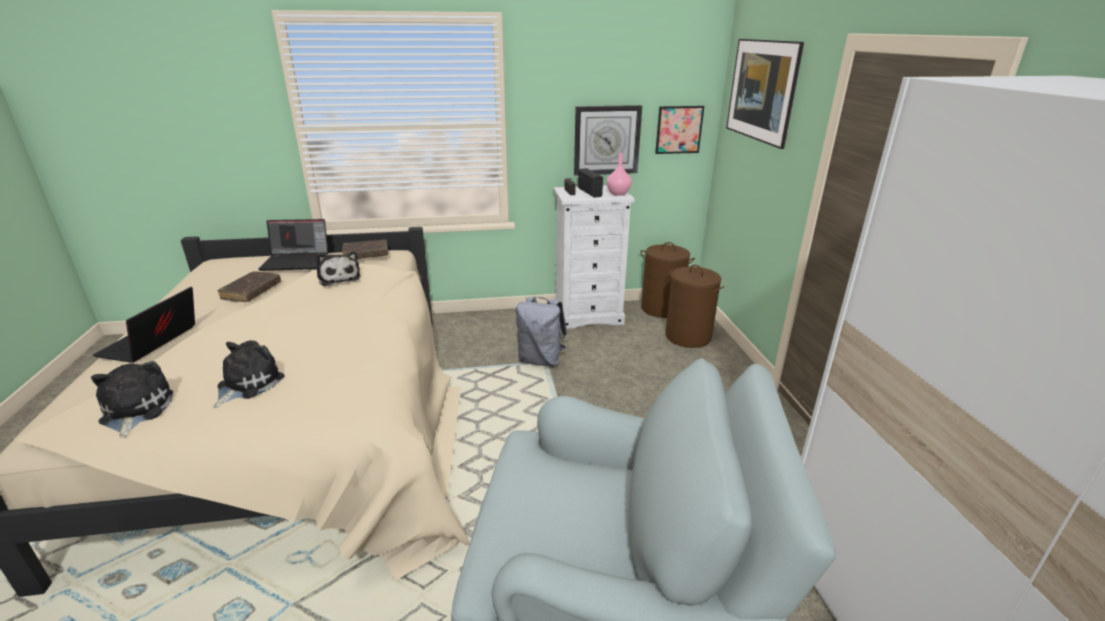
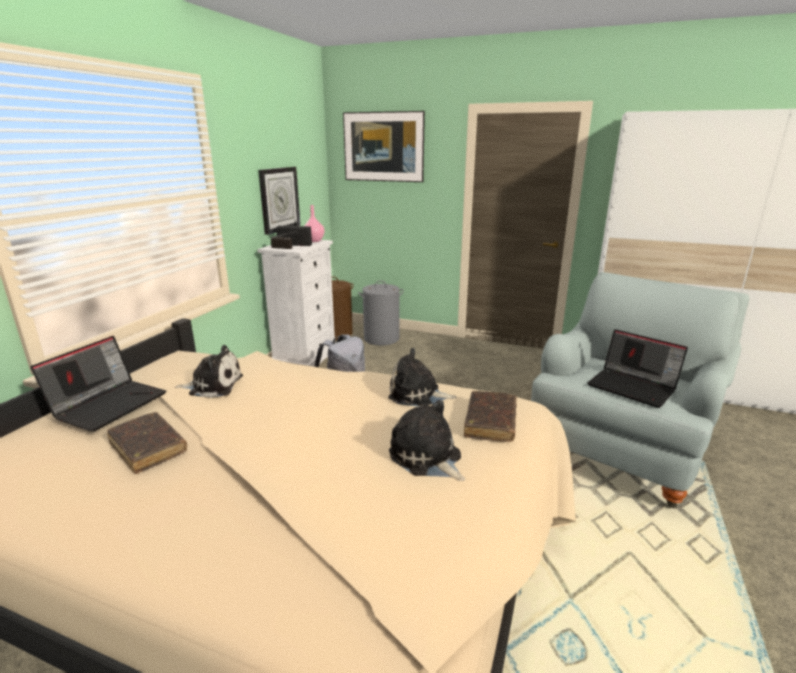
camera: 60 degrees left, 5 degrees down
(135, 411) = (430, 542): plush toy -> plush toy (417, 395)
(151, 343) = (212, 543): laptop -> laptop (633, 387)
(366, 255) = (170, 364): brown book -> brown book (490, 422)
(679, 130) = (313, 185): picture -> none
(688, 336) = (381, 338): brown laundry basket -> grey laundry basket

